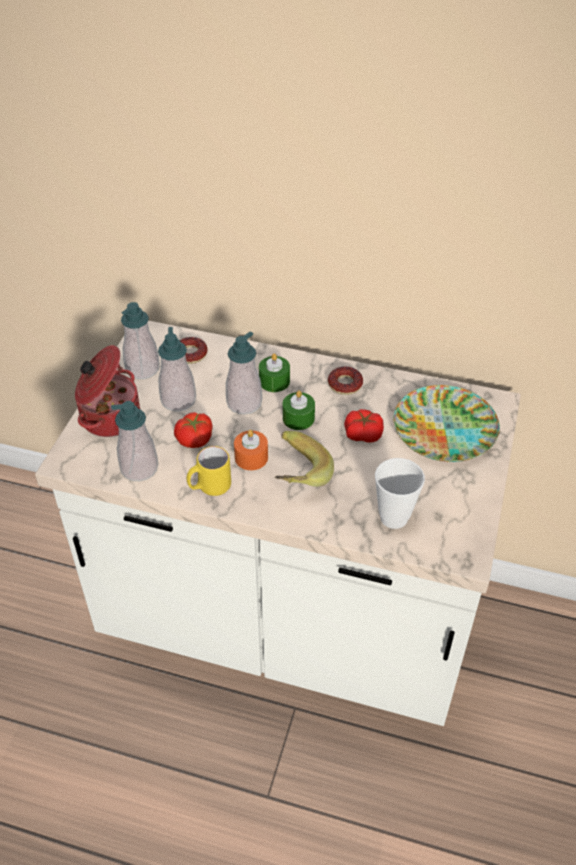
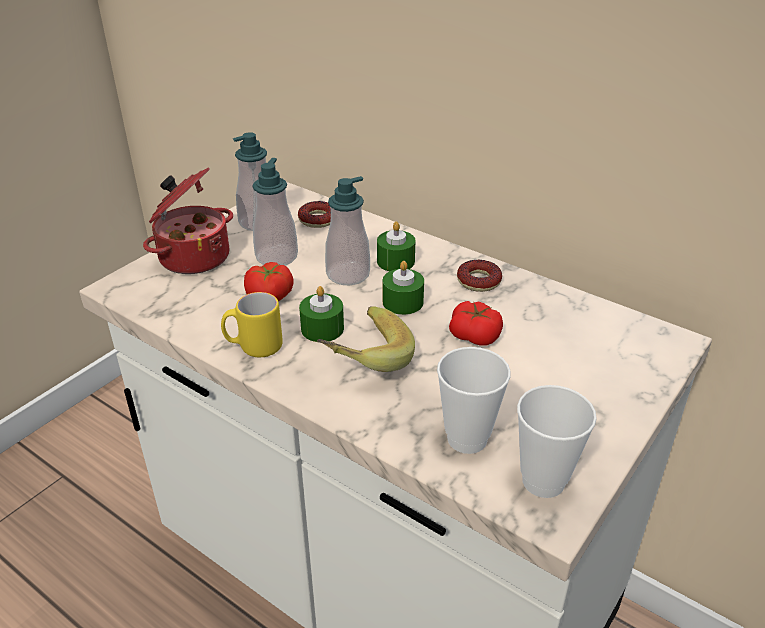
camera: 20 degrees right, 10 degrees down
(139, 468) = (189, 310): soap dispenser -> none
(251, 457) = (322, 328): orange candle -> green candle
(445, 428) = (588, 353): plate -> none
(453, 533) = (543, 481): none -> cup

